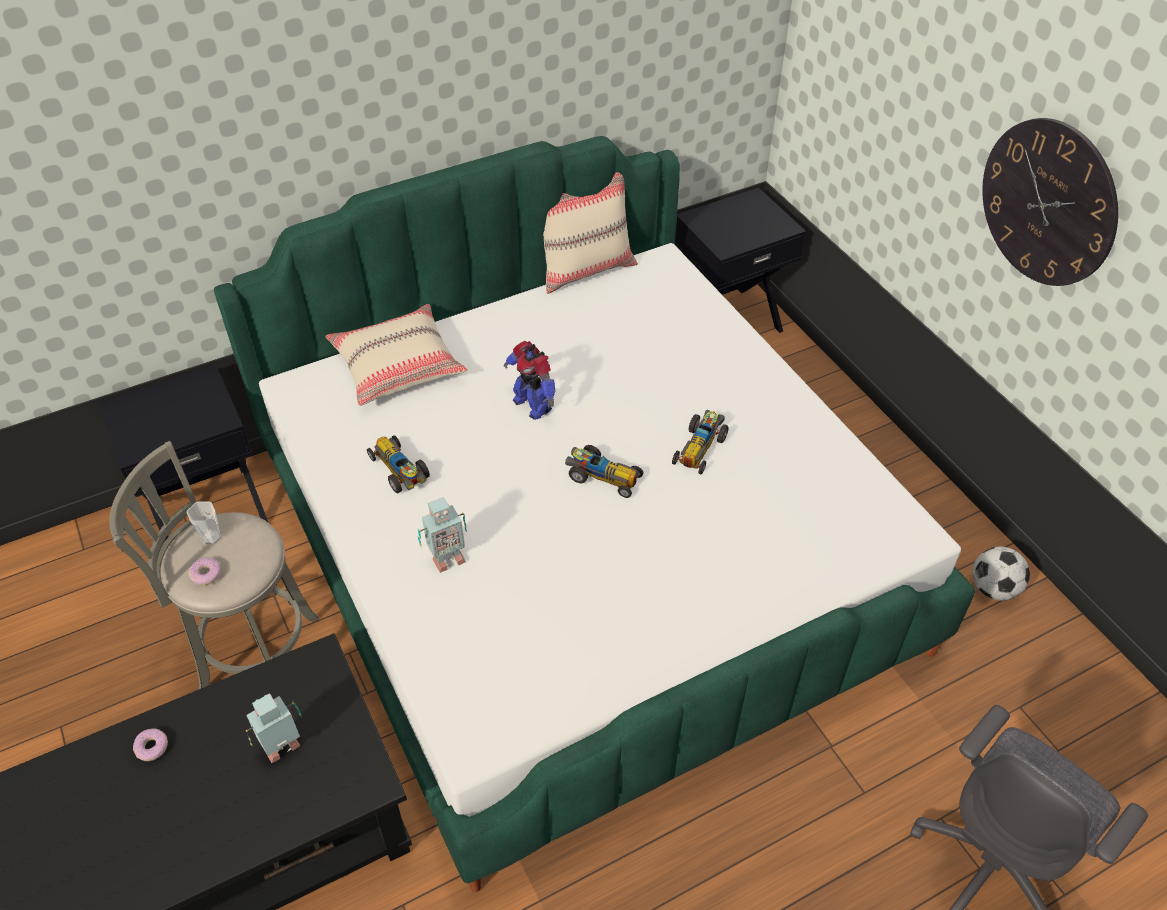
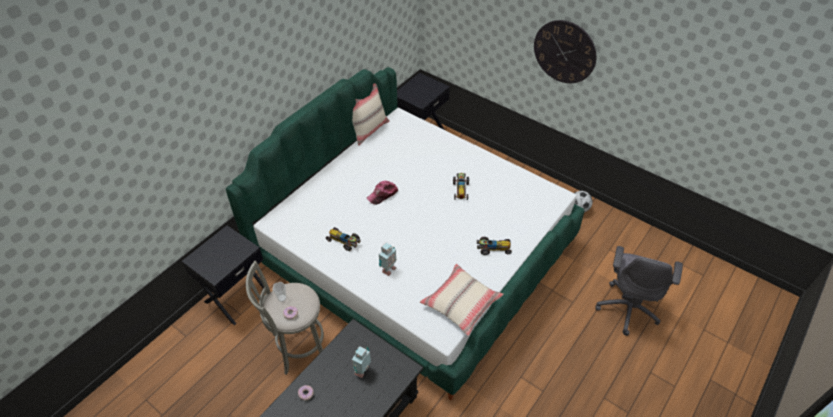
camera: 25 degrees left, 0 degrees up
(398, 365) = (313, 197): beige pillow -> beige pillow (461, 303)
(532, 404) = (382, 194): toy robot -> cap
(602, 476) = (429, 214): toy car -> toy car (493, 248)

